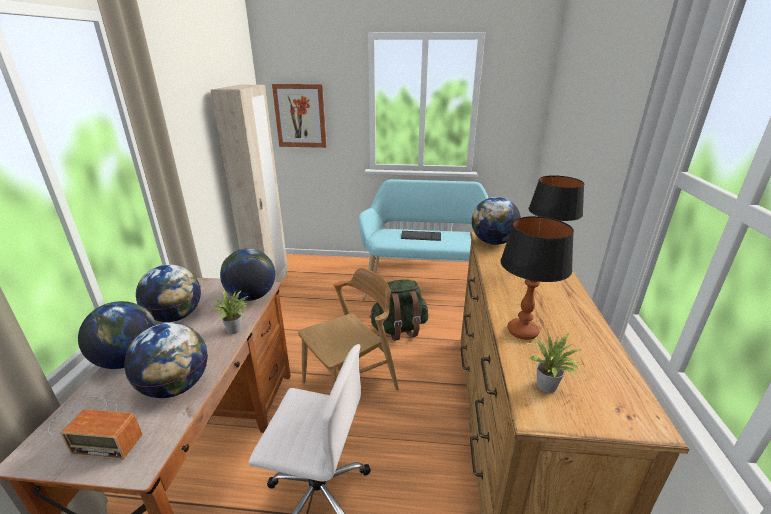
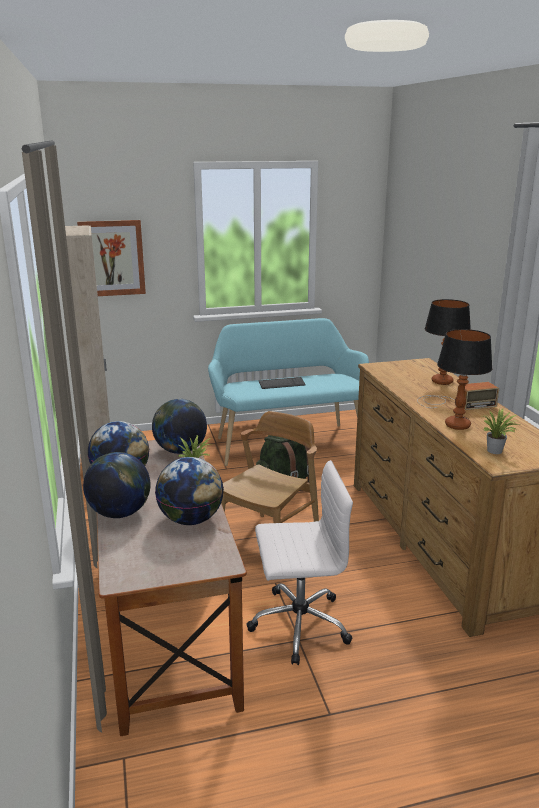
camera: 20 degrees left, 5 degrees down
(96, 426) = (153, 554): radio -> radio (452, 403)
(492, 242) = (385, 370): globe -> none

